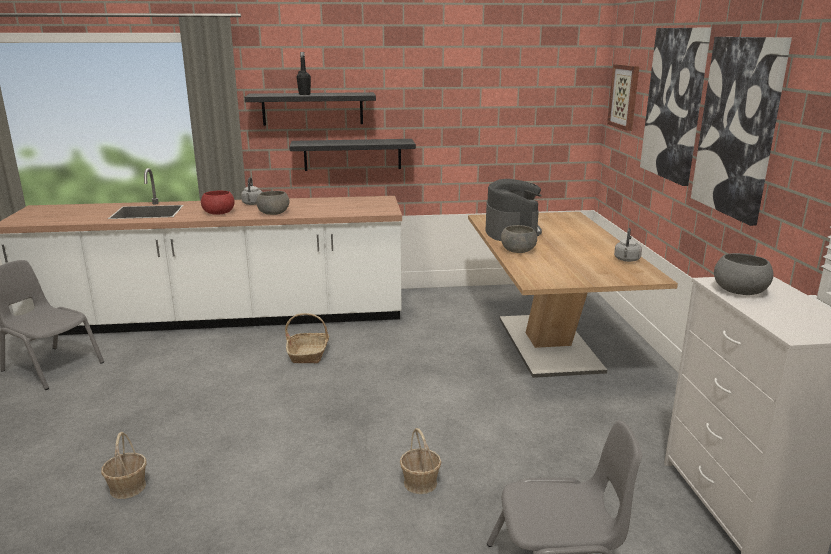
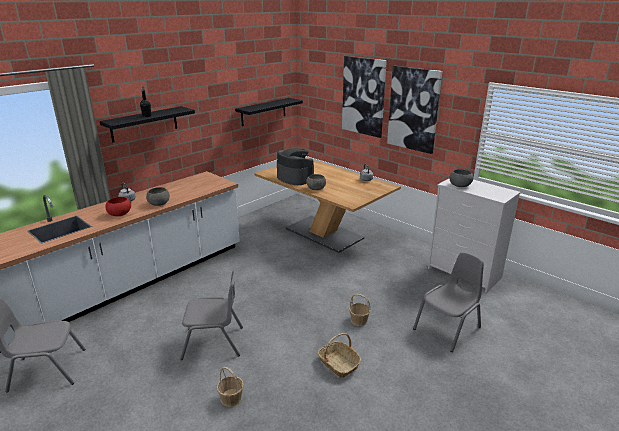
camera: 40 degrees left, 5 degrees up
(210, 415) = (213, 342): none -> grey chair
(308, 354) = (215, 286): basket -> basket (338, 364)
(352, 154) = (172, 150): black shelf -> black shelf (263, 111)
(624, 96) = (317, 90): picture -> none

